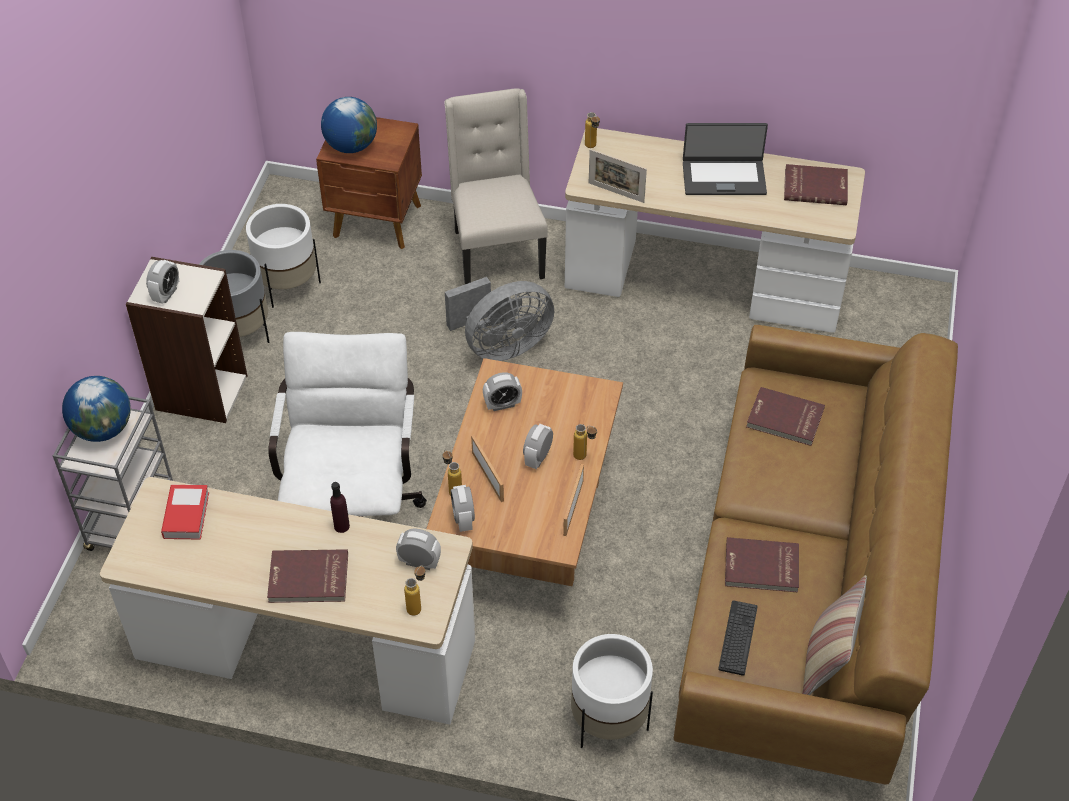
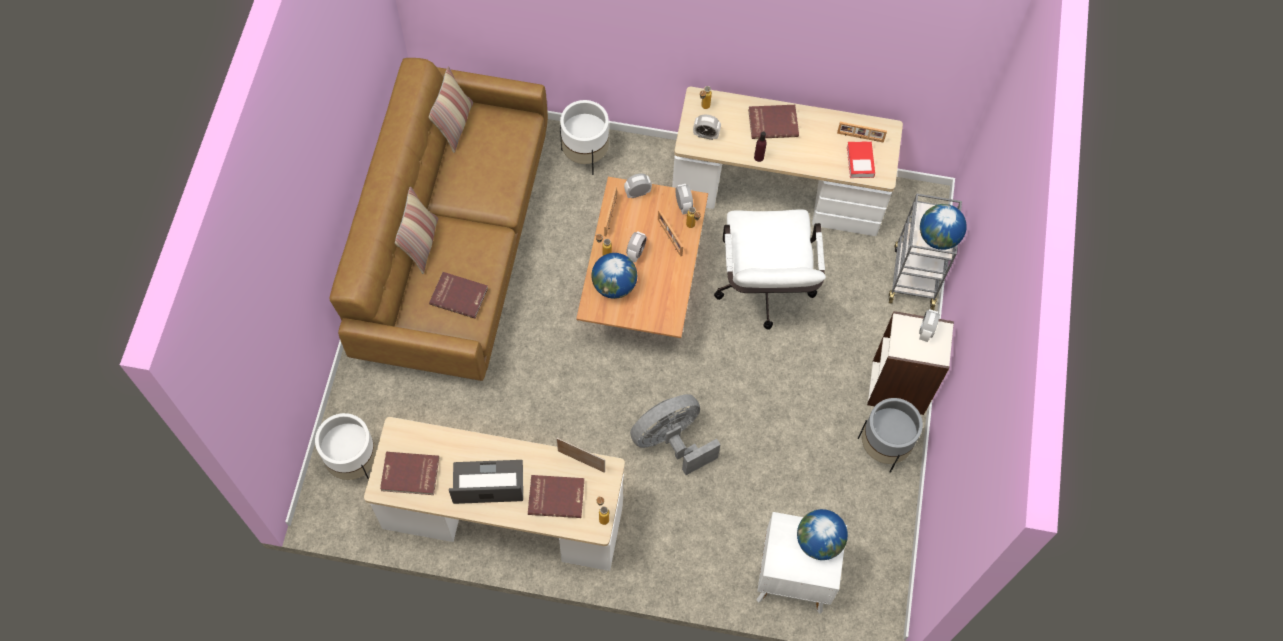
camera: 175 degrees right, 15 degrees up
(175, 551) = (860, 137): none -> picture frame
(288, 286) = (855, 499): white planter -> white planter (353, 462)
(378, 222) = (792, 577): brown nightstand -> white nightstand
(496, 253) = (683, 543): beige chair -> none
(502, 404) = (663, 295): alarm clock -> alarm clock (637, 193)
(570, 418) = (614, 285): none -> globe
(738, 638) = (507, 137): keyboard -> none
(761, 568) = (488, 183): red book -> red book (556, 496)
(849, 486) = (421, 244): none -> pillow

